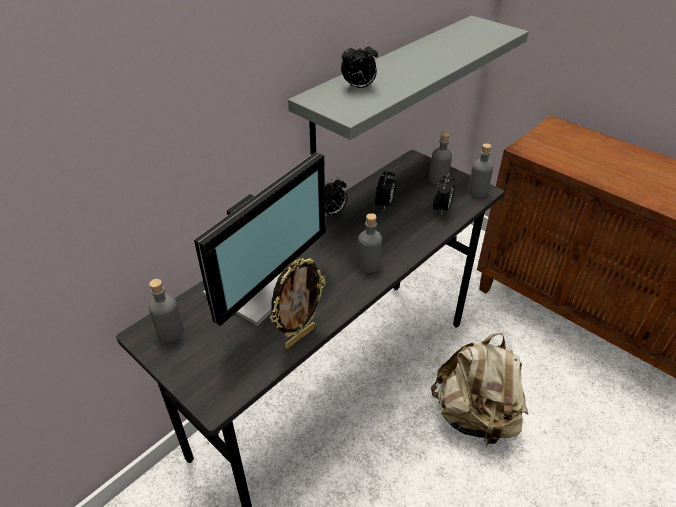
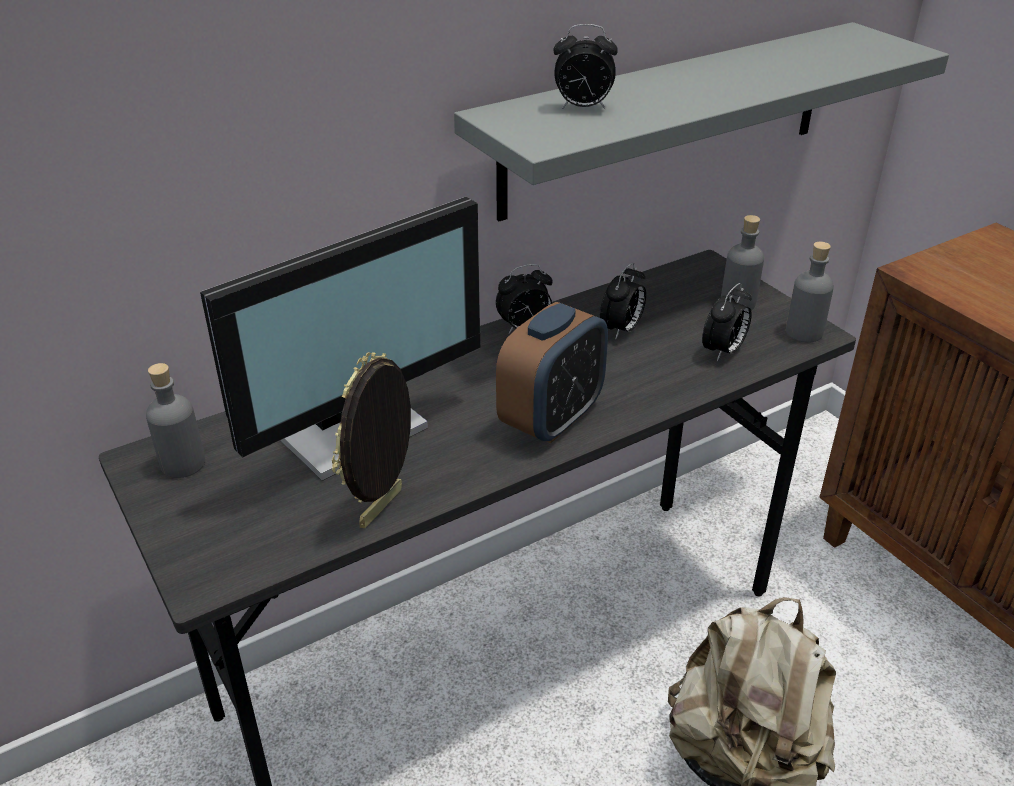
camera: 15 degrees right, 5 degrees down
(299, 336) = (383, 509): picture frame -> picture frame turned 150 degrees clockwise
(368, 265) = (551, 419): grey bottle -> alarm clock

